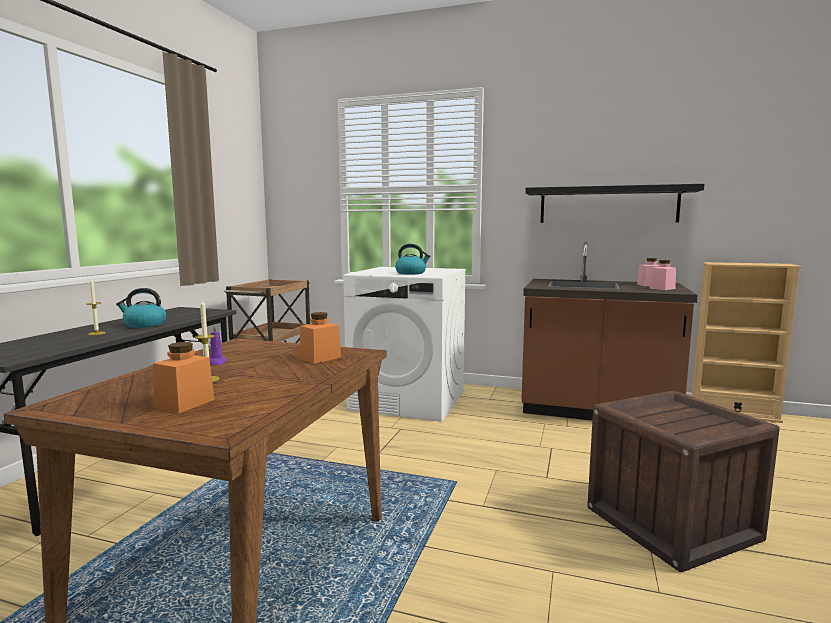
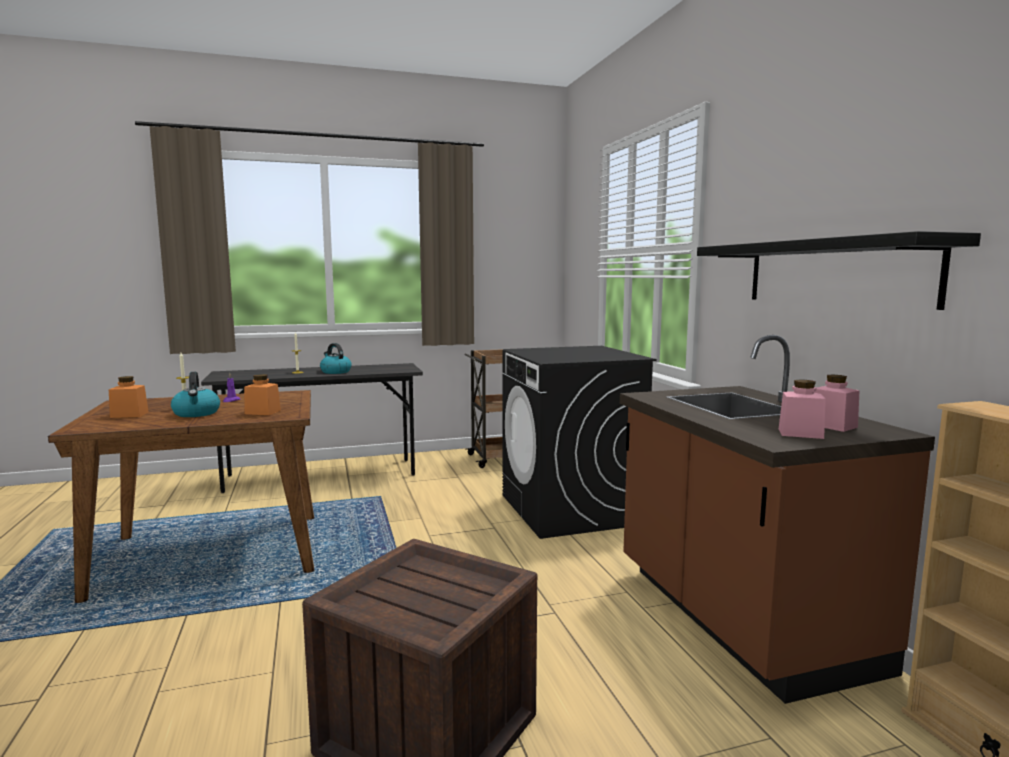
camera: 55 degrees right, 0 degrees up
(409, 401) = (570, 510): white washing machine -> black washing machine
(411, 273) = (554, 356): kettle -> kettle (196, 413)

